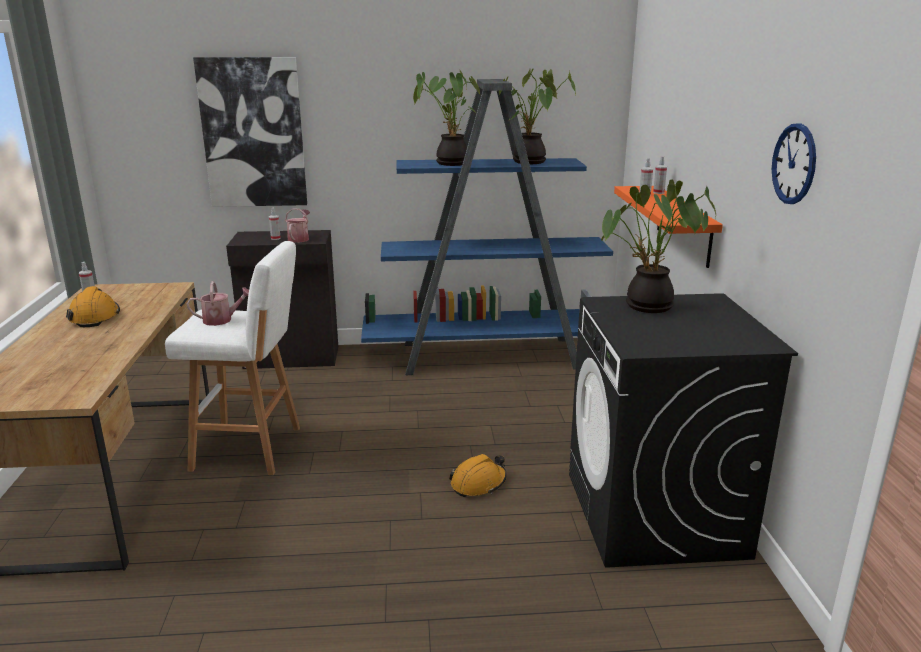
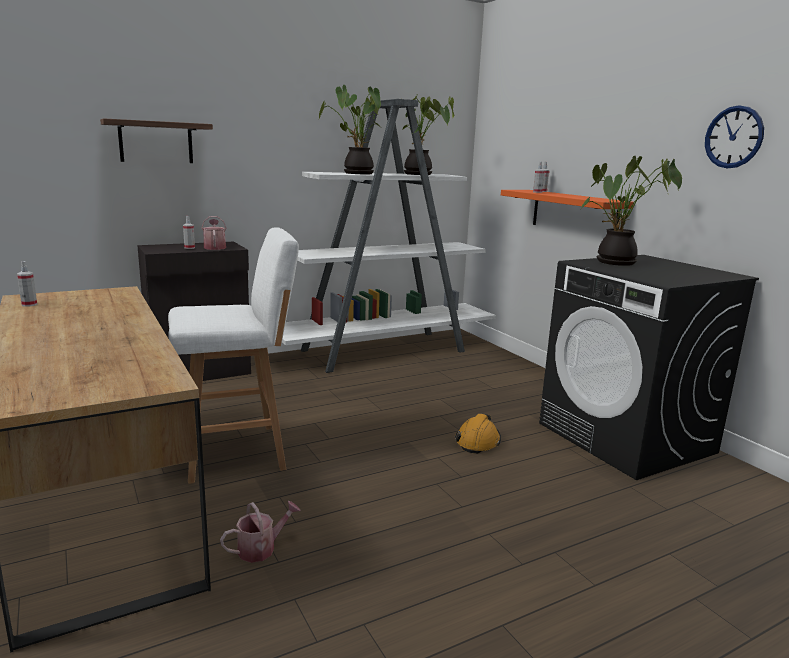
camera: 25 degrees left, 5 degrees down
(94, 317) = (64, 318): orange hard hat -> none
(222, 320) = (217, 311): watering can -> watering can (261, 548)
(253, 133) = (156, 142): picture -> shelf
(492, 356) = (386, 351): blue bookcase -> white bookcase

